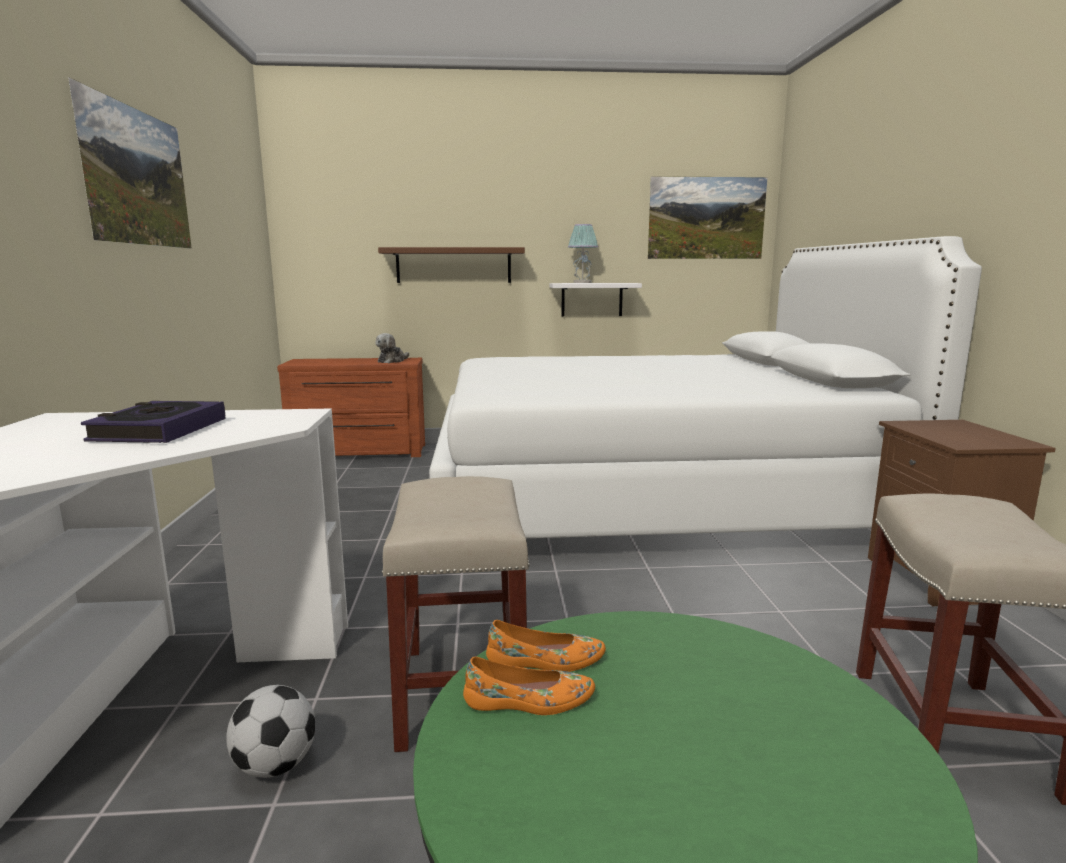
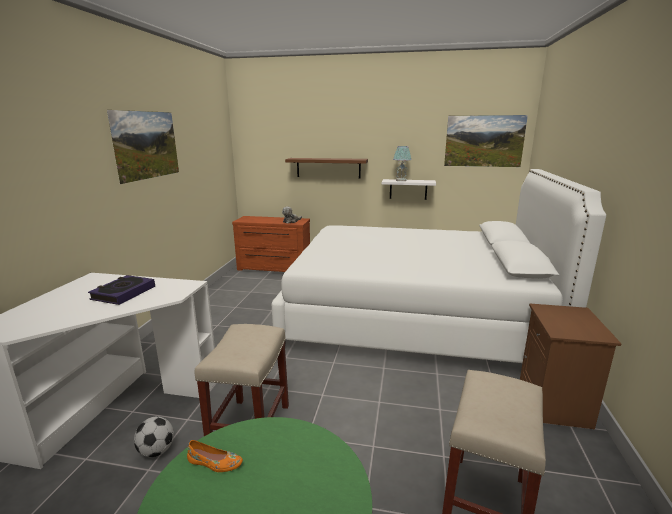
camera: 15 degrees right, 5 degrees up
(546, 661) = (236, 442): orange shoe -> none

